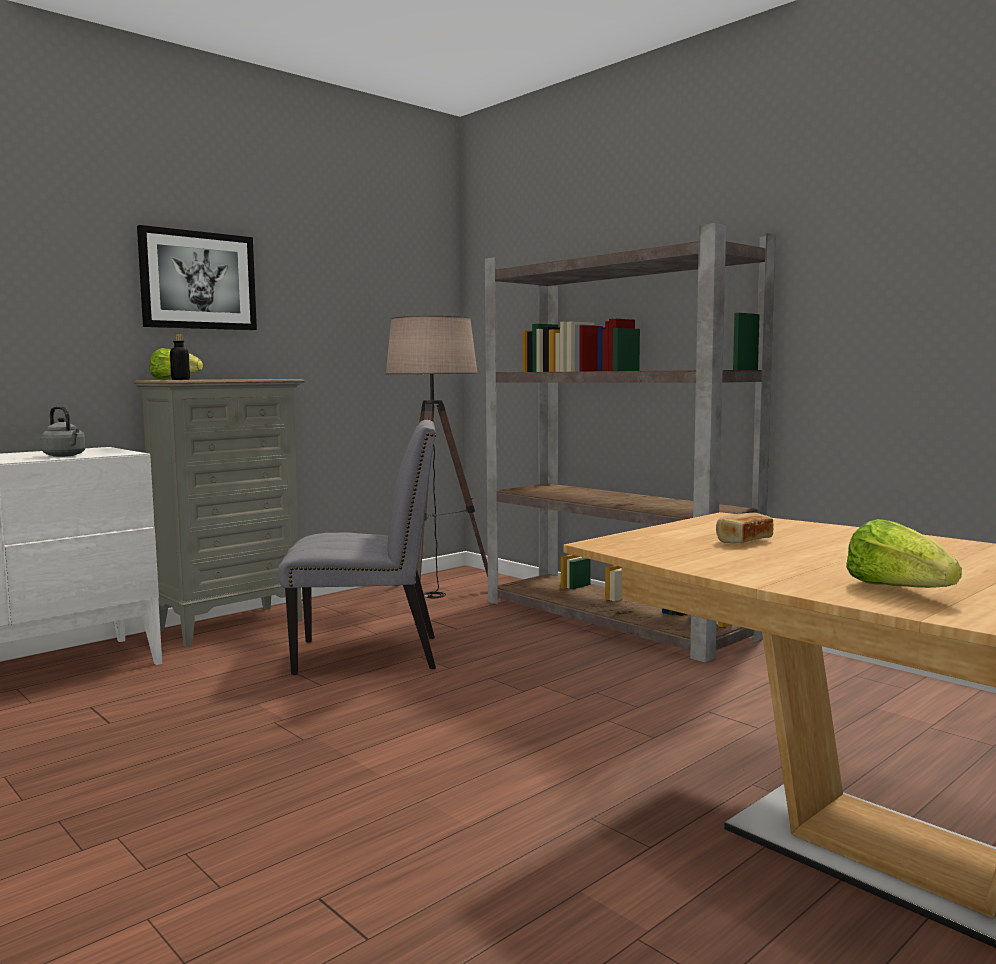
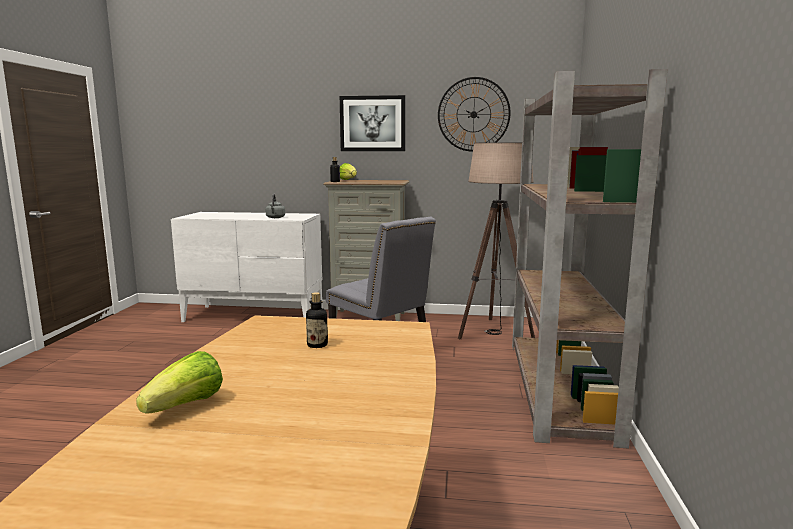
camera: 50 degrees right, 5 degrees up
(348, 278) = (473, 114): none -> wall clock
(742, 541) = (317, 345): bread -> bottle

